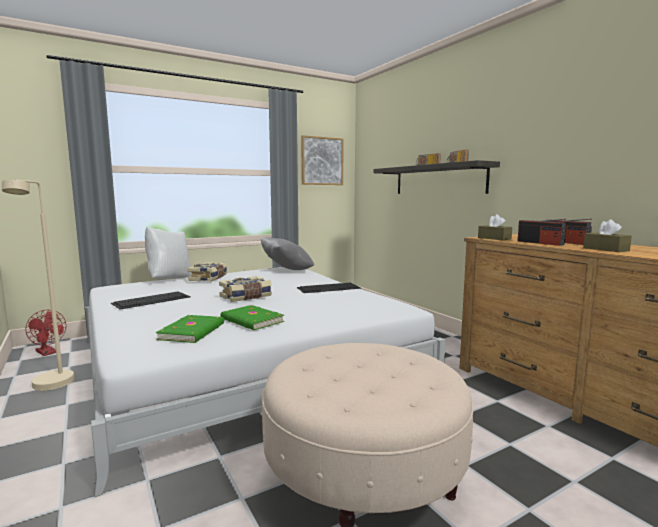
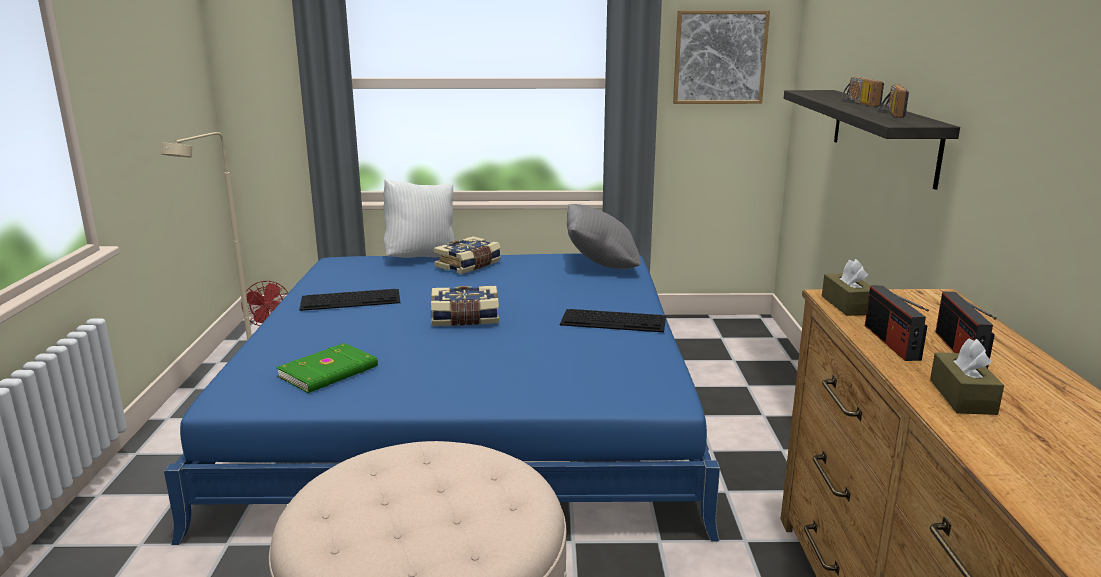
camera: 30 degrees right, 10 degrees up
(243, 360) = (469, 407): white bed -> blue bed
(251, 320) = (415, 369): green book -> none

